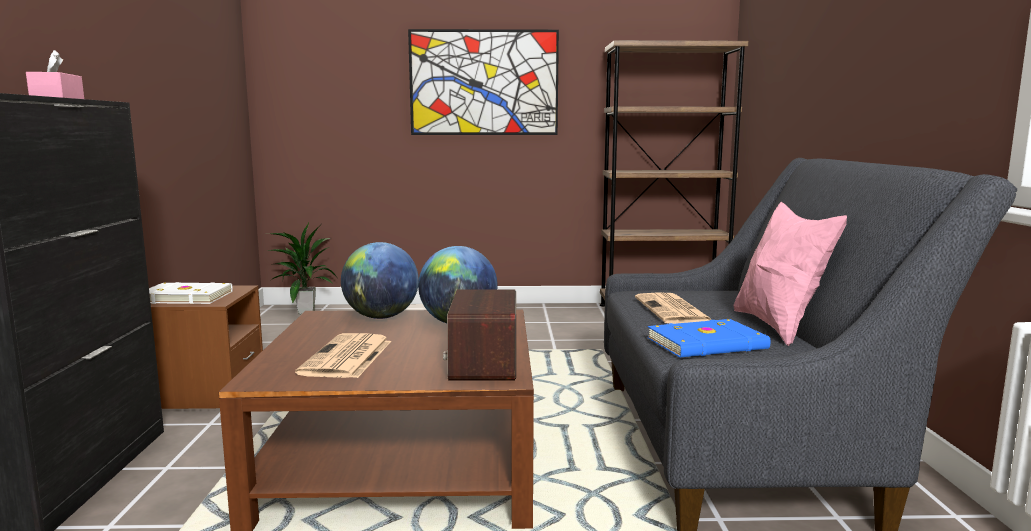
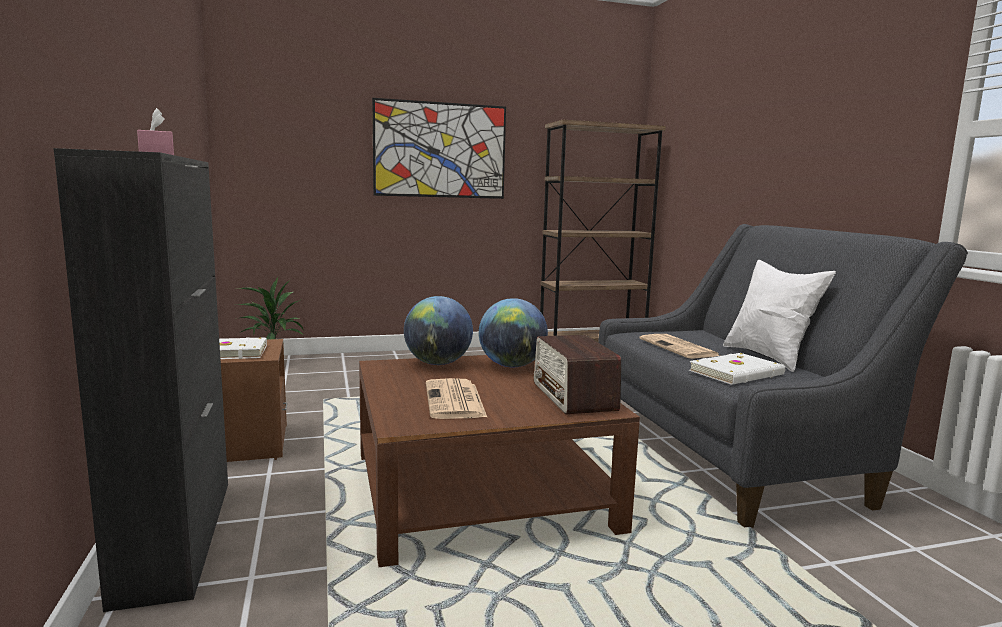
camera: 15 degrees left, 0 degrees up
(708, 344) = (738, 373): blue book -> white book
(779, 326) = (769, 357): pink pillow -> white pillow

